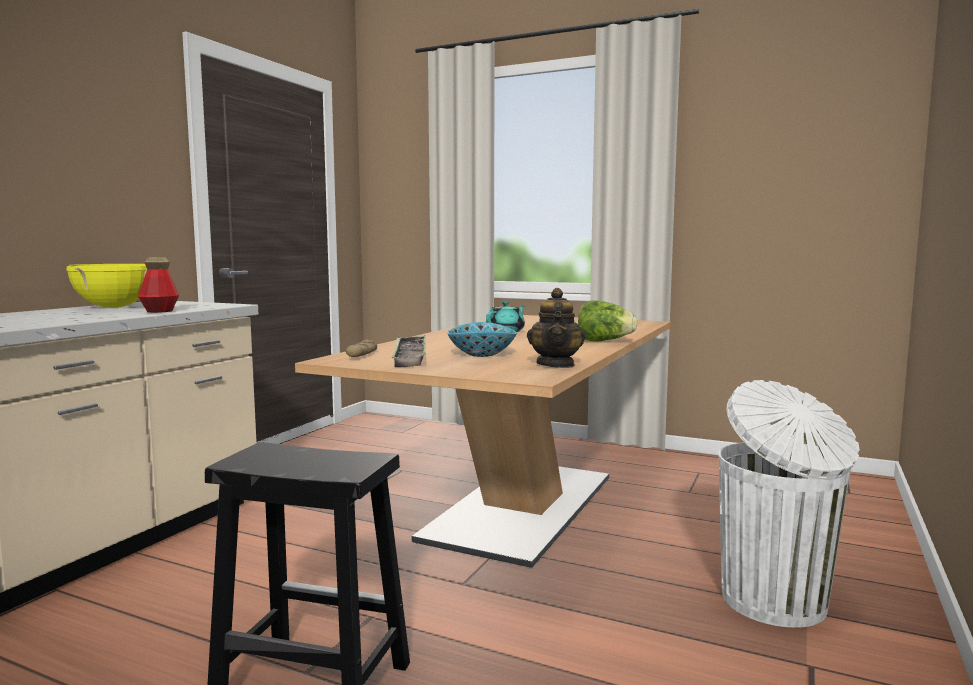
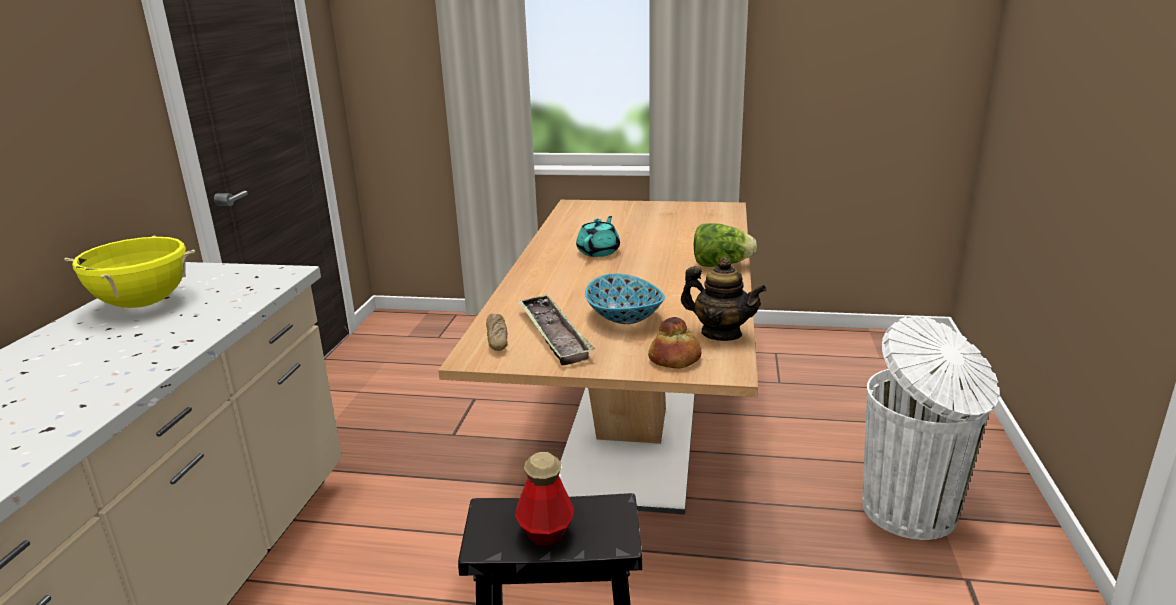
camera: 15 degrees left, 15 degrees up
(159, 311) = (225, 311): bottle -> bottle (545, 532)
(496, 371) = (675, 358): none -> bread
(556, 365) = (721, 333): teapot -> teapot turned 45 degrees counterclockwise

